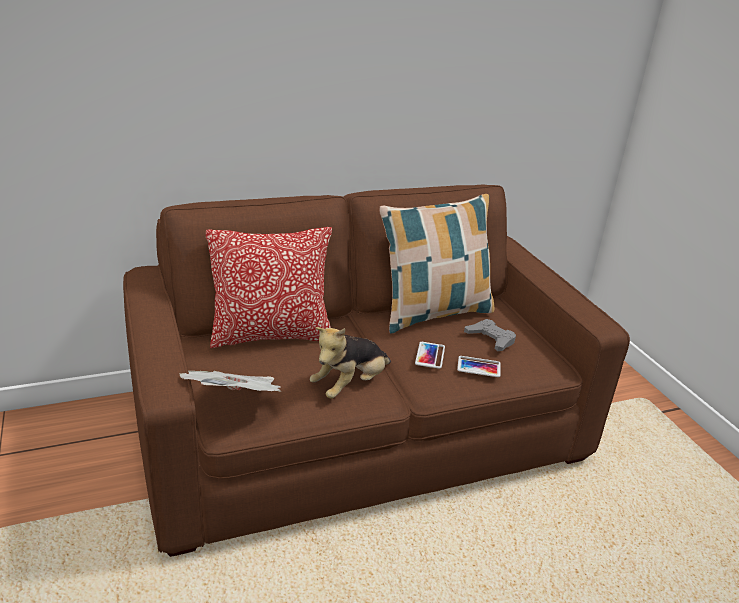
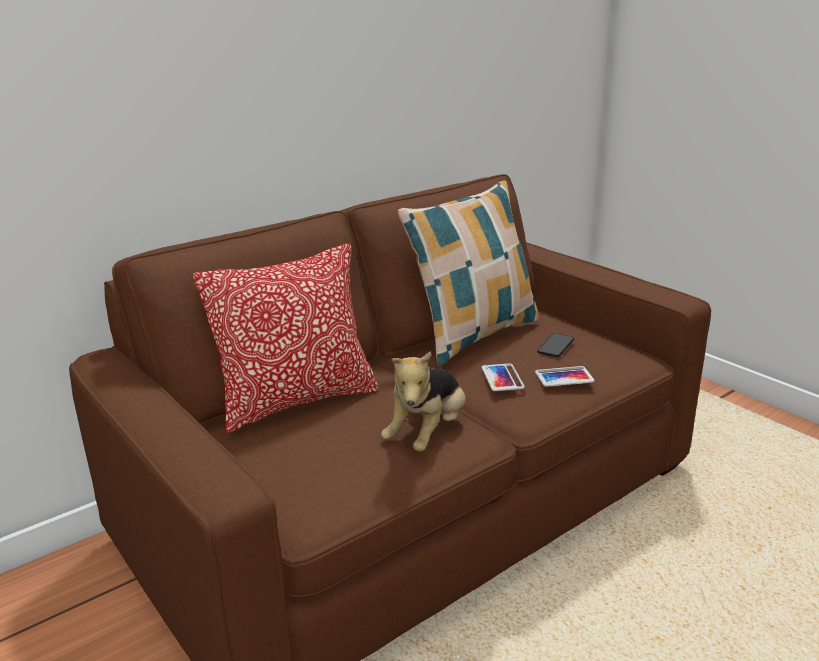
camera: 15 degrees left, 5 degrees down
(236, 402) = (303, 486): newspaper -> none
(490, 339) = (555, 346): grey game controller -> phone

